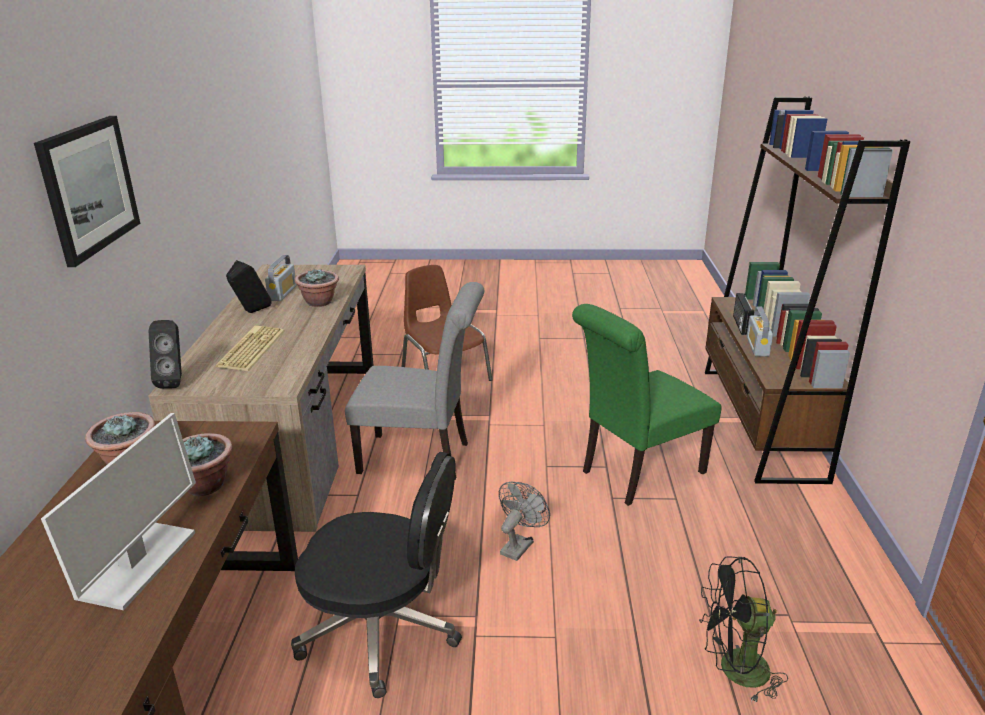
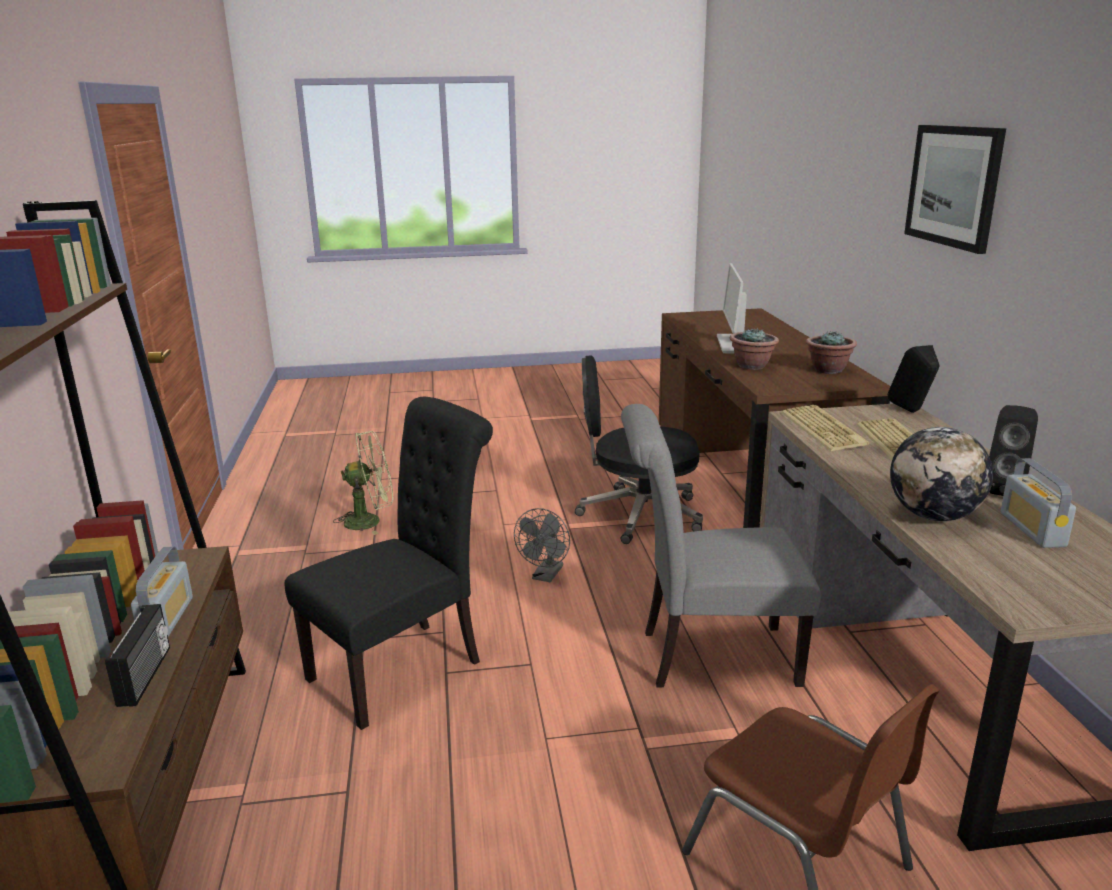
camera: 170 degrees right, 5 degrees down
(281, 369) = (825, 429): none -> keyboard
(319, 302) = (933, 516): potted plant -> globe
(636, 473) = (405, 666): green chair -> black chair
(734, 671) = (370, 521): black fan -> green fan

